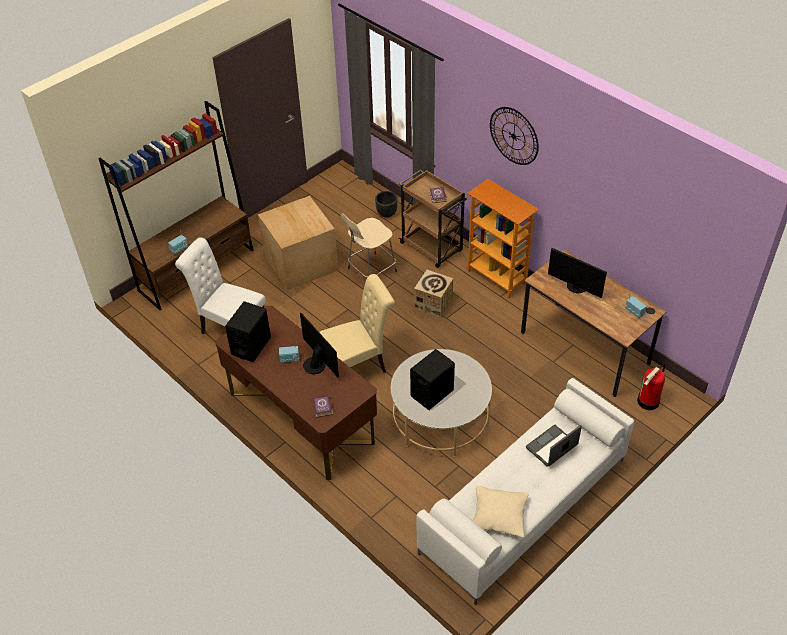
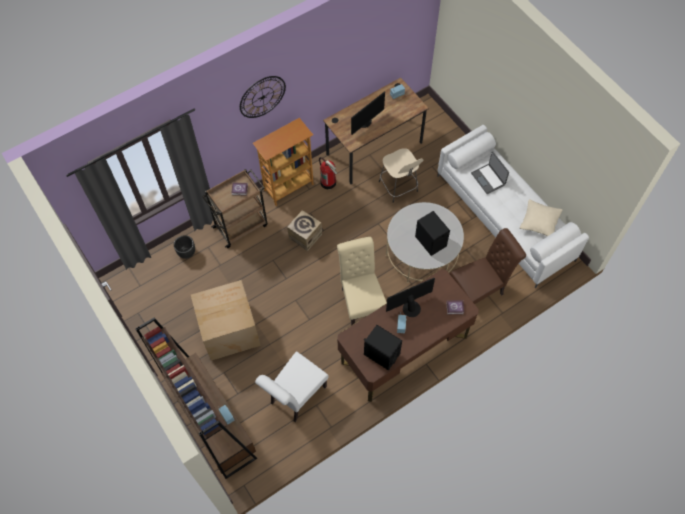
camera: 80 degrees left, 15 degrees up
(370, 271) = (255, 276): beige stool -> beige stool (399, 187)
(398, 487) = (479, 291): none -> brown chair
(648, 402) = (430, 125): fire extinguisher -> fire extinguisher (328, 182)

